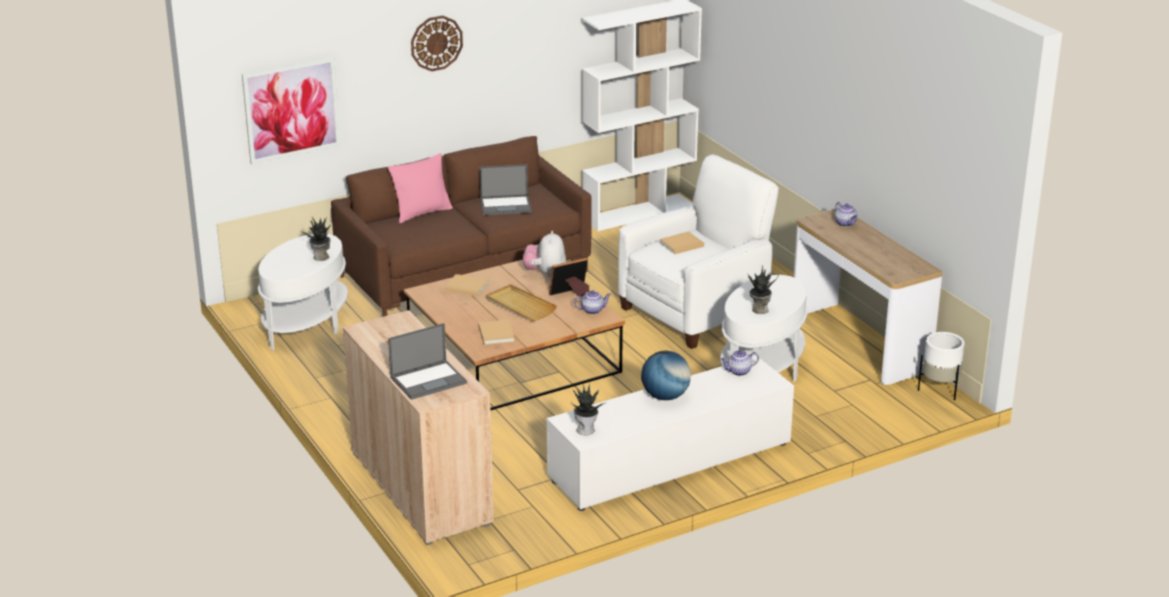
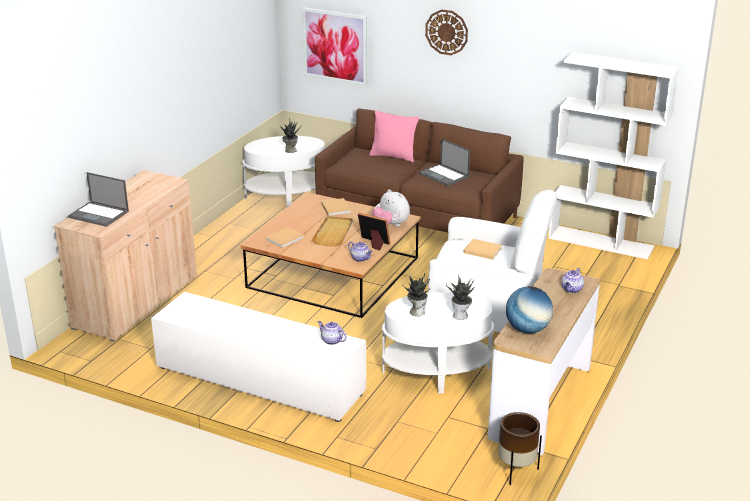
camera: 55 degrees right, 0 degrees up
(545, 273) = (390, 225): plush toy -> plush toy turned 105 degrees counterclockwise
(586, 430) = (181, 310): potted plant -> potted plant (461, 316)
(665, 396) = (260, 323): globe -> globe (527, 329)
(939, 390) = (516, 471): white planter -> brown planter

